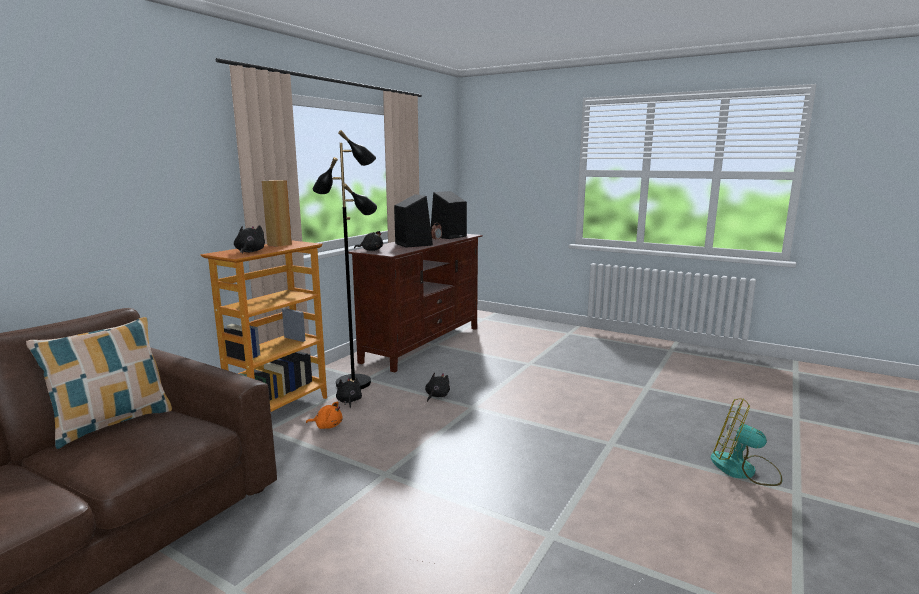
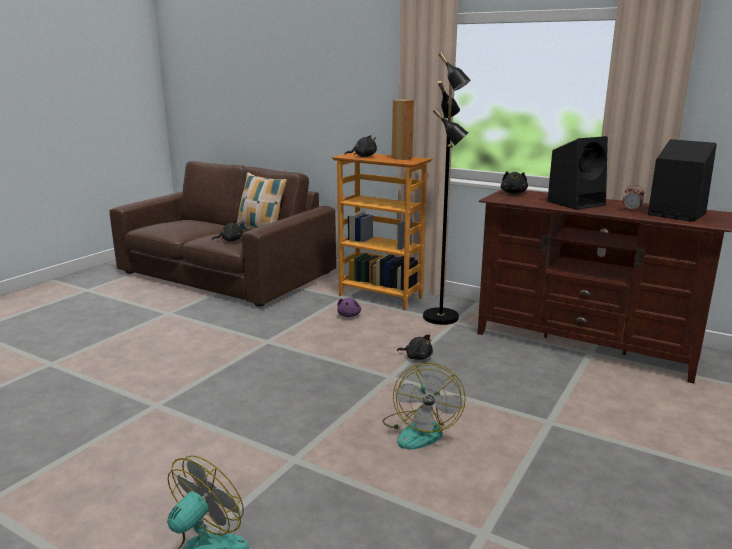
camera: 90 degrees right, 5 degrees up
(327, 426) = (349, 315): orange plush toy -> purple plush toy
(349, 401) = (398, 319): black plush toy -> black plush toy (230, 240)
(552, 399) = (420, 430): none -> fan

